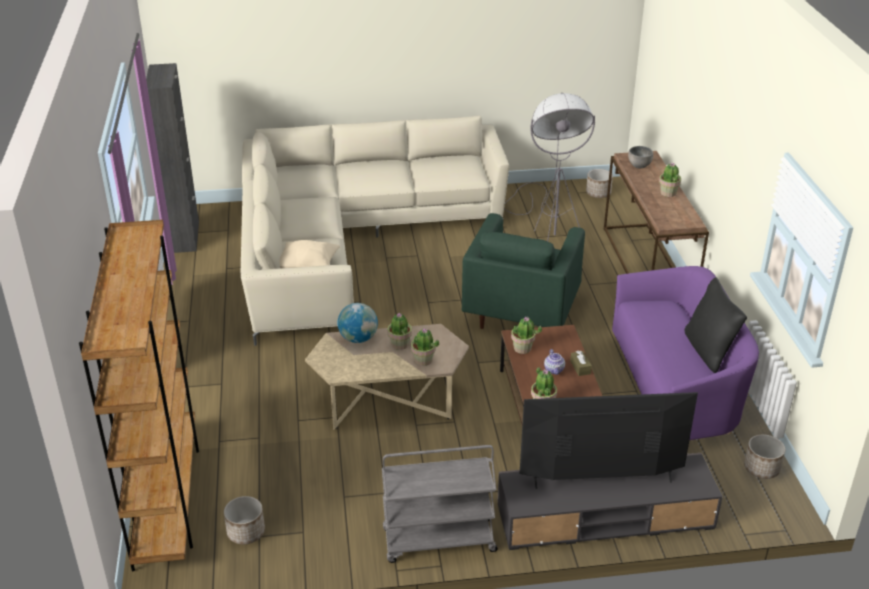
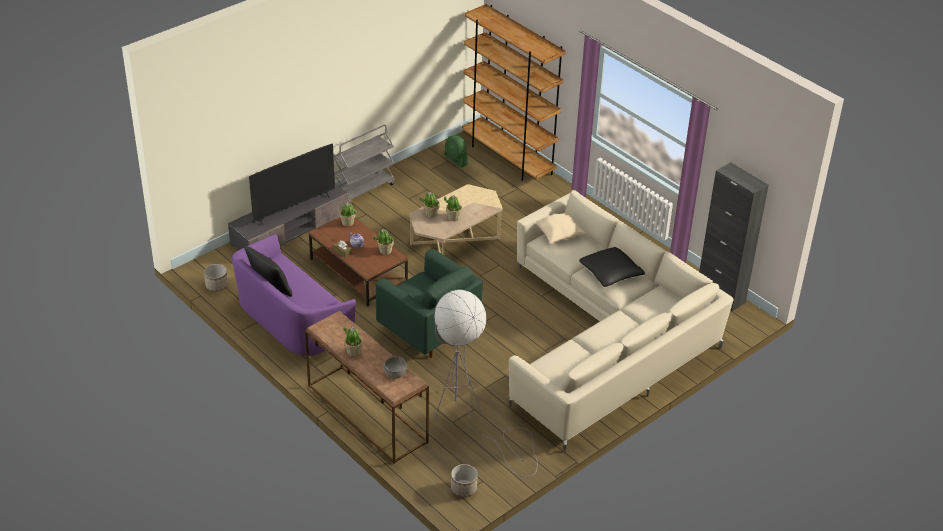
camera: 145 degrees right, 5 degrees up
(246, 532) = (456, 160): planter -> green fan
(307, 216) = (611, 273): none -> black pillow
(358, 338) = (480, 212): globe -> none
(521, 313) = (428, 331): green armchair -> green armchair turned 150 degrees clockwise

